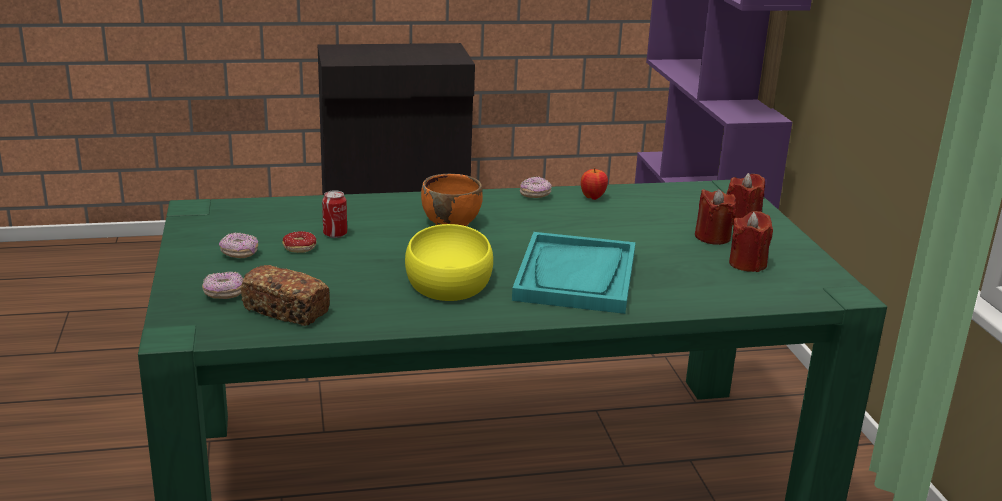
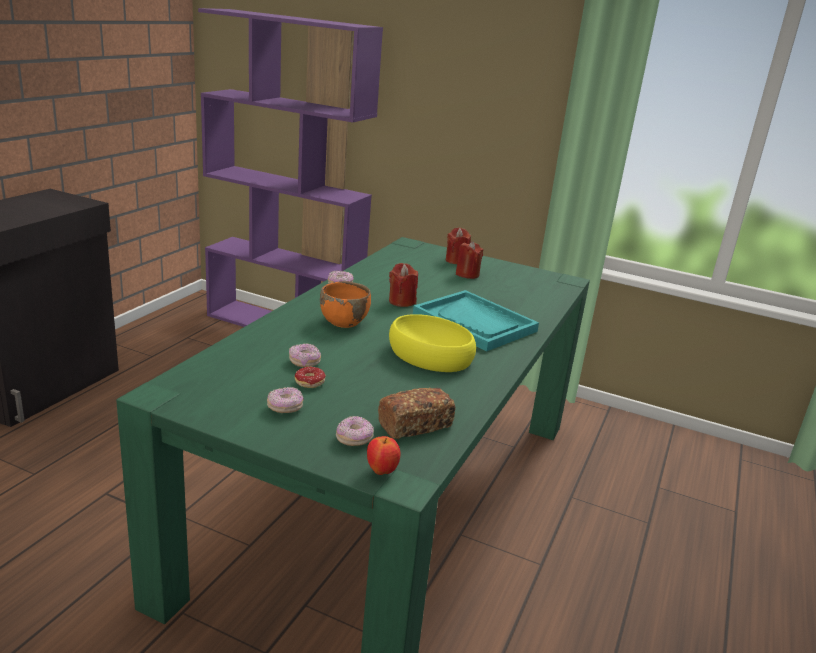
camera: 55 degrees left, 0 degrees up
(335, 234) = (304, 362): can -> donut
(593, 197) = (369, 274): apple -> apple (382, 471)
(747, 264) = (510, 282): red candle -> red candle (402, 301)

